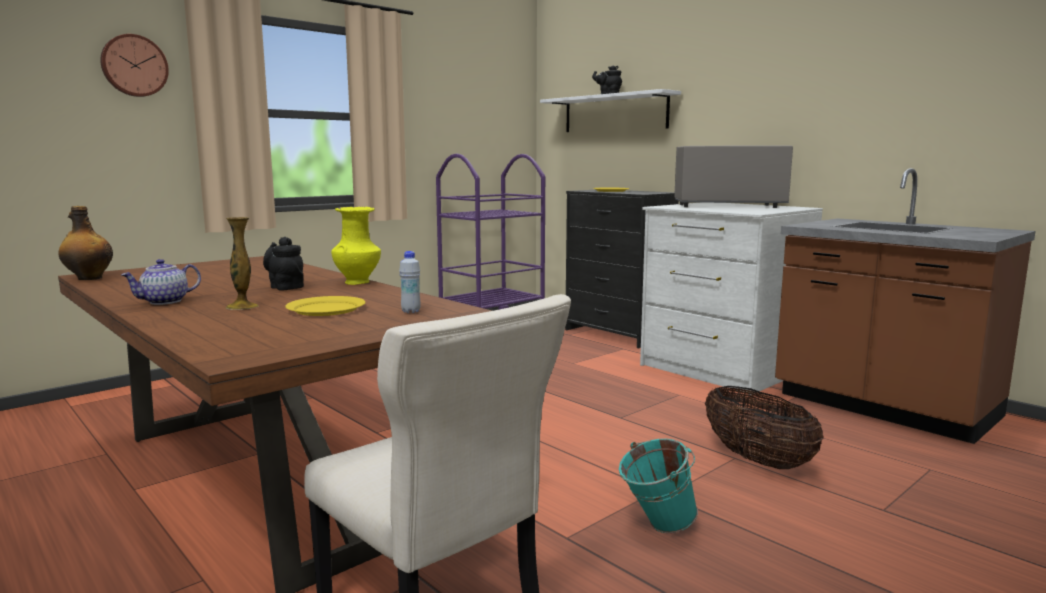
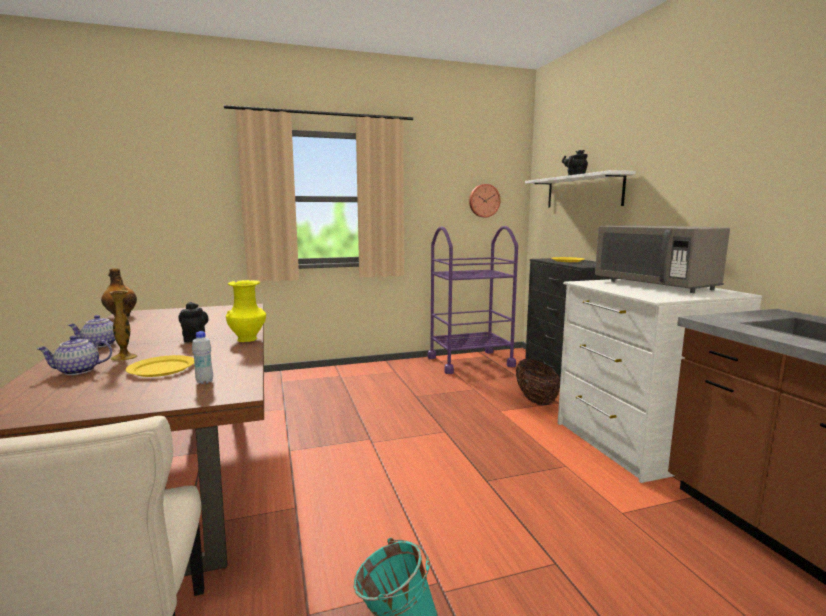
camera: 25 degrees right, 0 degrees up
(134, 66) = (207, 170): wall clock -> wall clock (484, 200)
(219, 321) = (77, 371): none -> teapot
(728, 206) = (654, 285): grey microwave -> grey microwave turned 150 degrees counterclockwise
(757, 460) = (577, 574): basket -> basket (535, 400)

